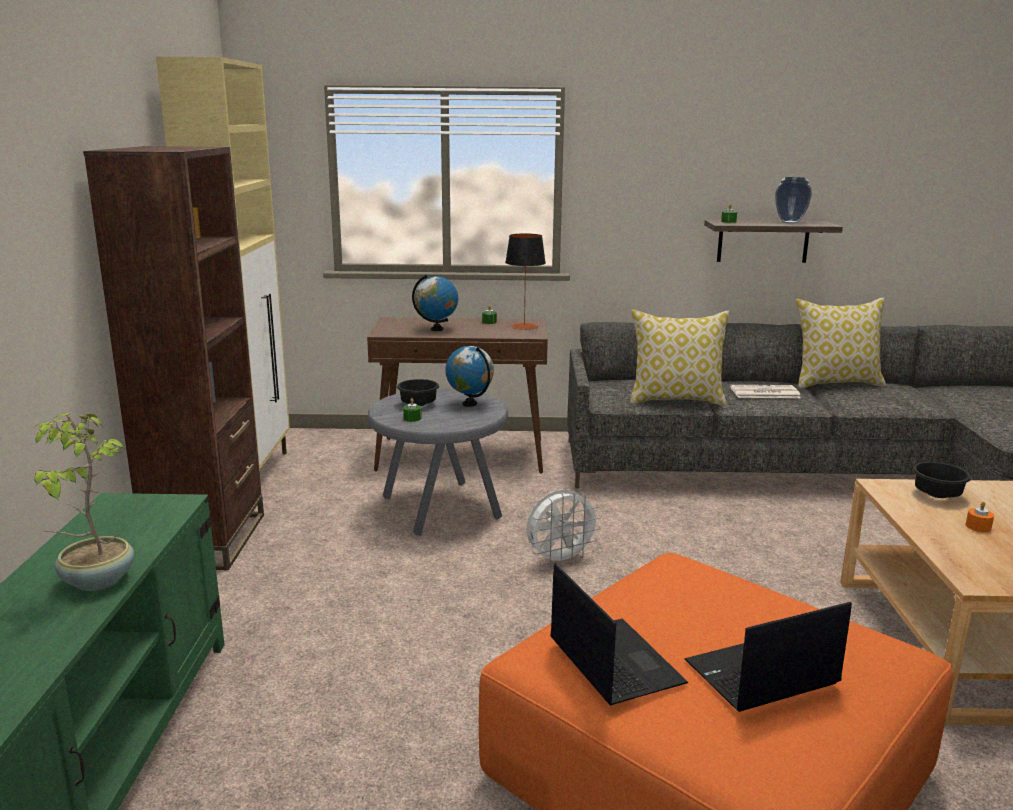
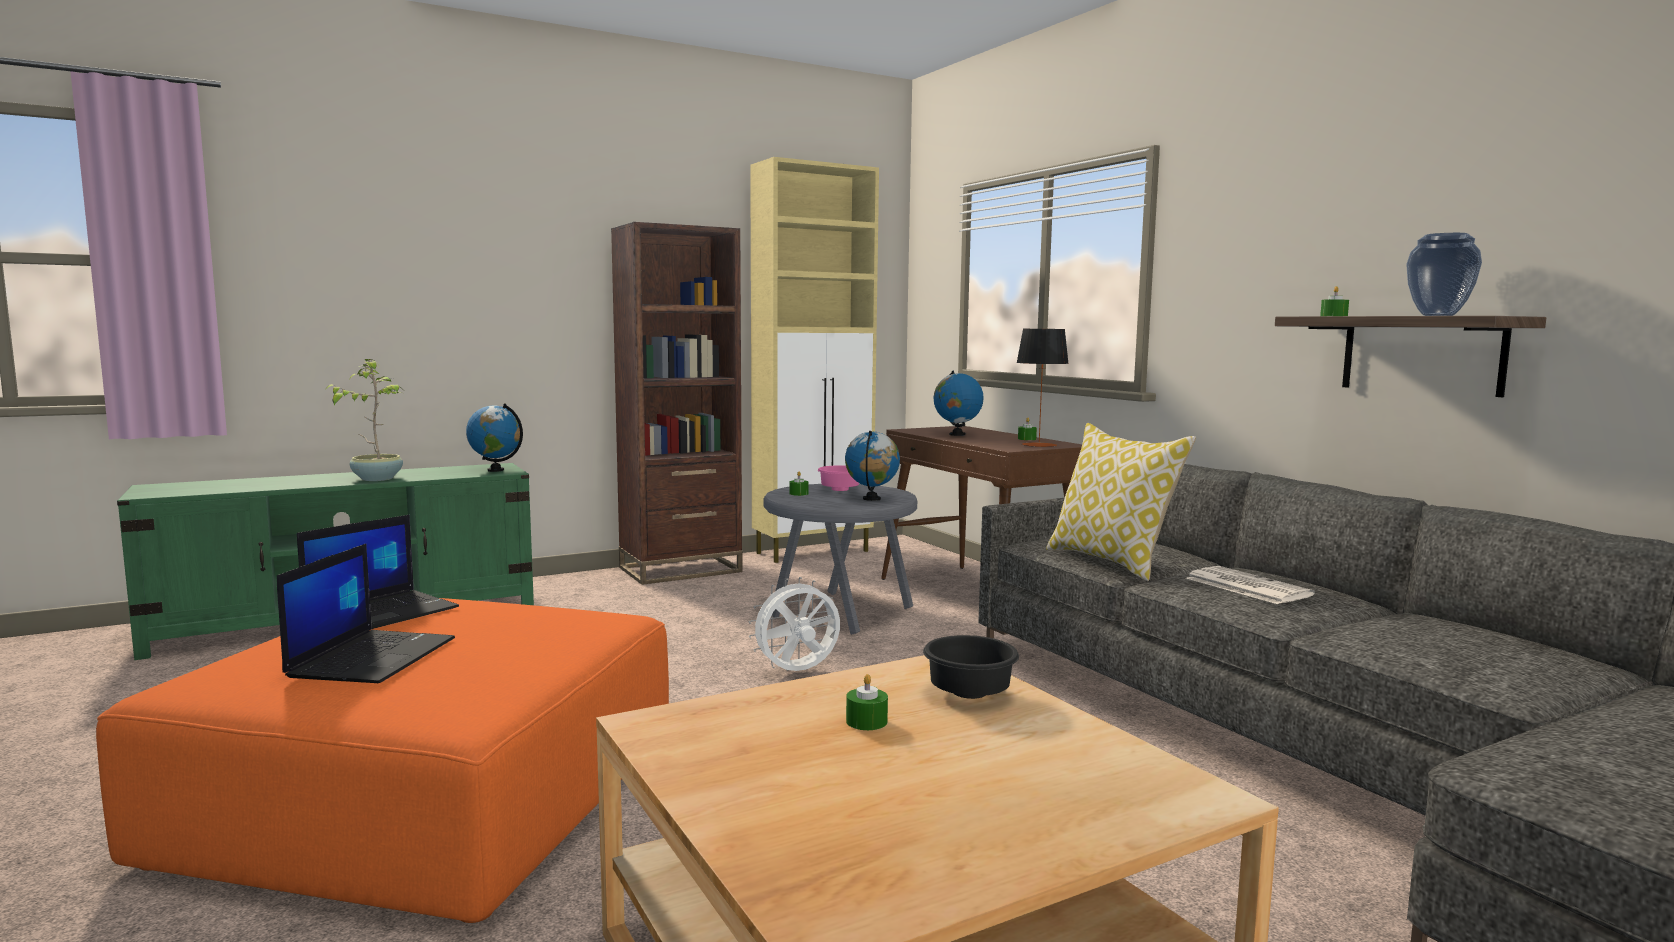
camera: 60 degrees right, 10 degrees down
(153, 507) = (496, 470): none -> globe
(417, 404) = (839, 490): black bowl -> pink bowl
(560, 560) = (797, 673): white fan -> white fan turned 120 degrees clockwise
(761, 675) = (372, 657): laptop -> laptop turned 60 degrees clockwise
(836, 383) = (1436, 619): pillow -> none
(978, 527) = (866, 721): orange candle -> green candle

